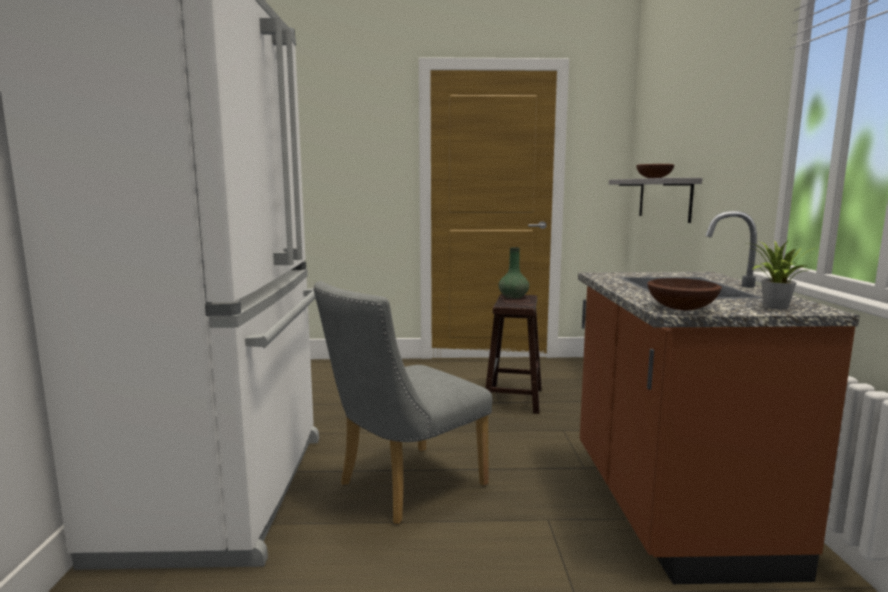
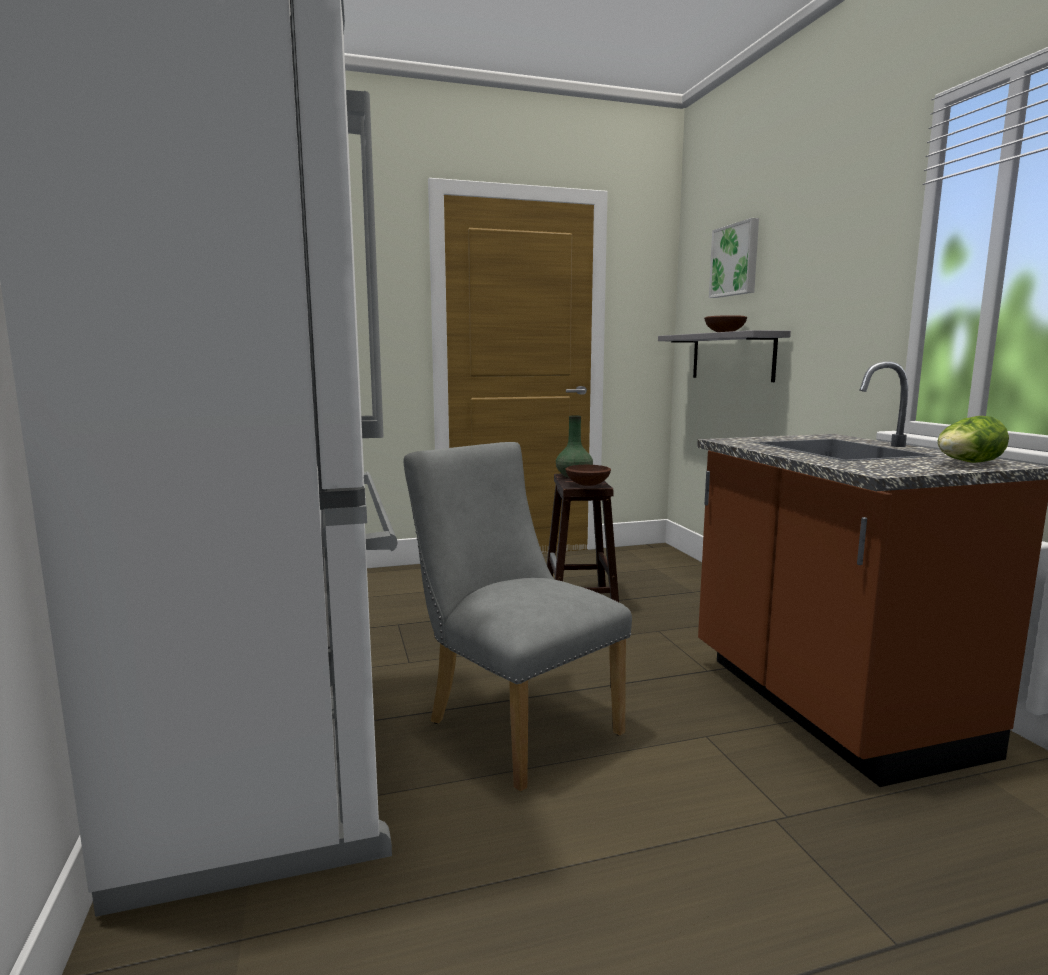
camera: 15 degrees left, 0 degrees up
(403, 487) = (514, 723): grey chair -> grey chair turned 105 degrees clockwise
(669, 114) = (736, 260): none -> picture
(682, 308) = (887, 469): brown bowl -> brown bowl (588, 484)
(773, 307) = (967, 463): potted plant -> lettuce

